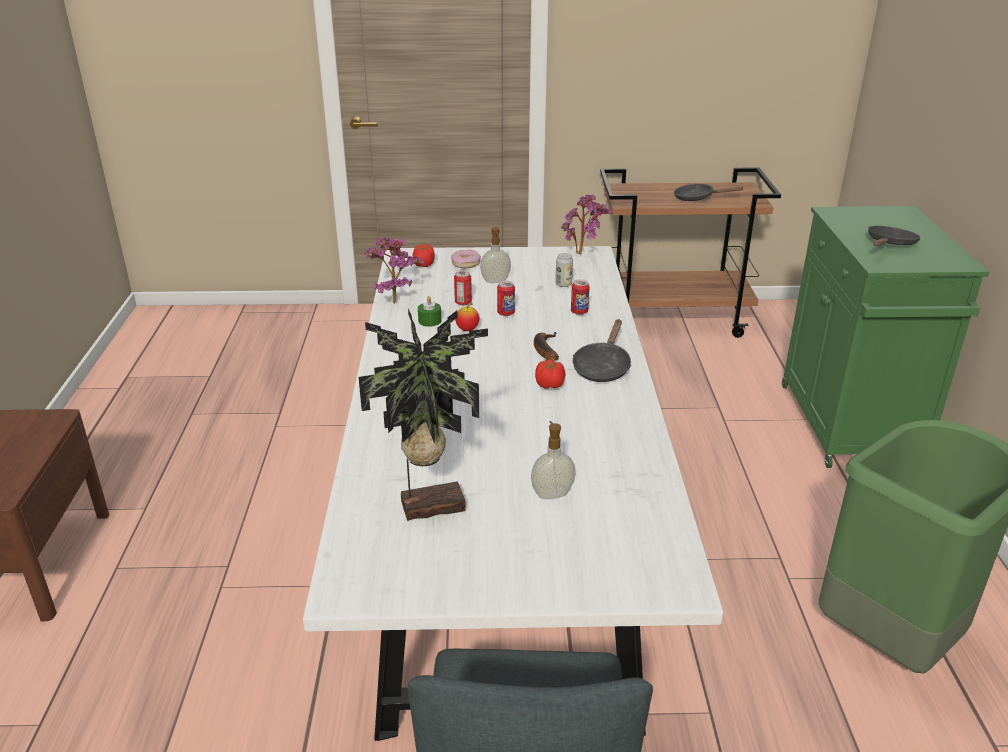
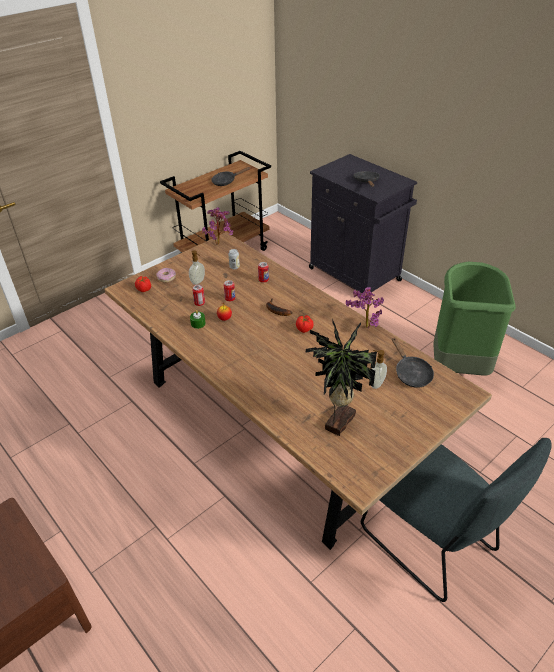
camera: 40 degrees left, 10 degrees up
(393, 300) = (160, 321): potted plant -> potted plant (364, 326)
(503, 544) = (278, 422): white dining table -> brown dining table
(602, 367) = (313, 306): black frying pan -> black frying pan (411, 373)
(850, 426) = (356, 275): green cabinet -> black cabinet

